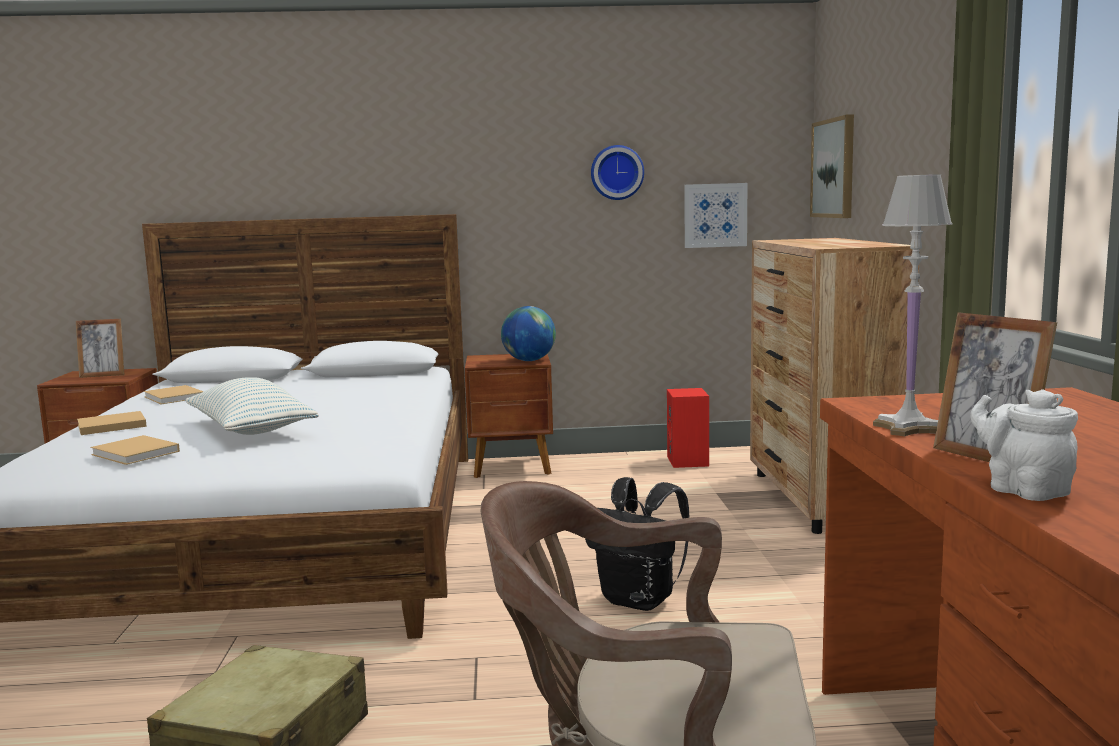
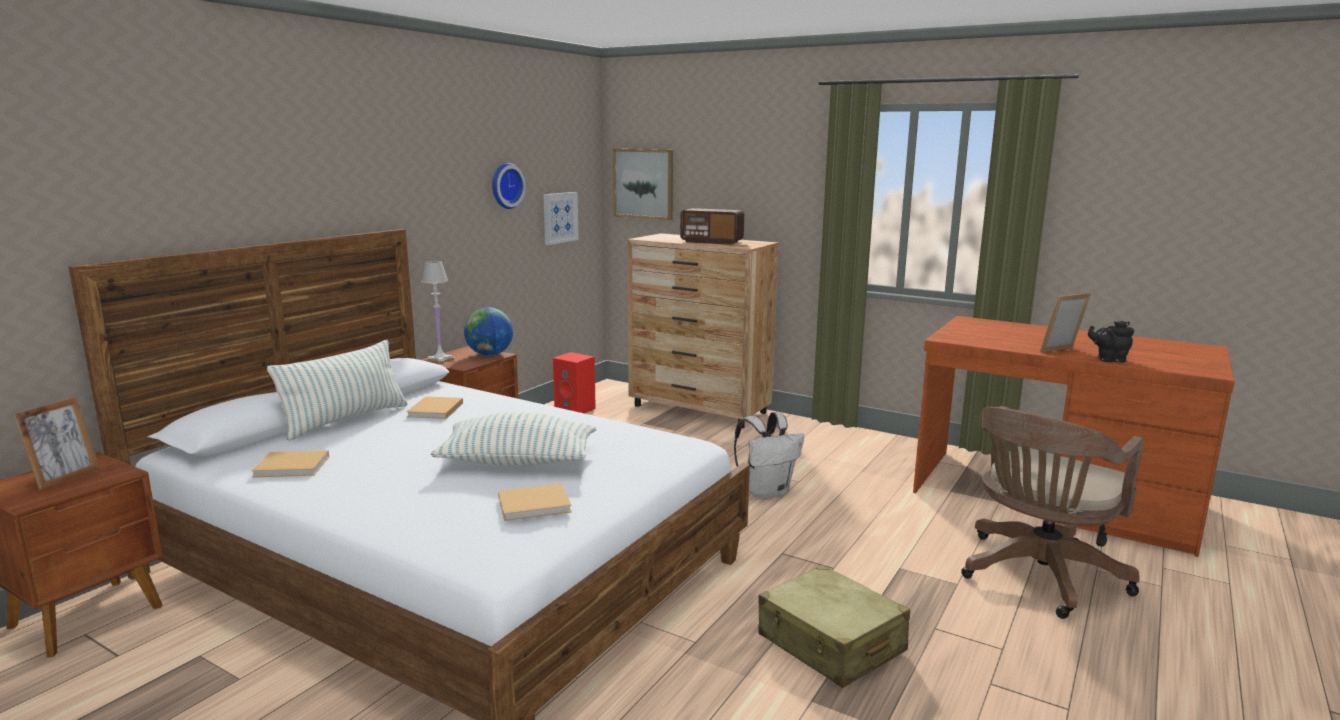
camera: 55 degrees left, 5 degrees up
(109, 426) = (376, 504): beige book -> beige book (435, 410)
(292, 381) = (345, 420): none -> pillow
(640, 600) = (766, 492): black backpack -> white backpack
(826, 243) = (711, 242): none -> radio
(908, 428) = (1002, 346): white table lamp -> white table lamp (440, 360)
(988, 457) = (1061, 351): picture frame -> picture frame turned 150 degrees clockwise
(1022, 489) = (1109, 359): white teapot -> black teapot

